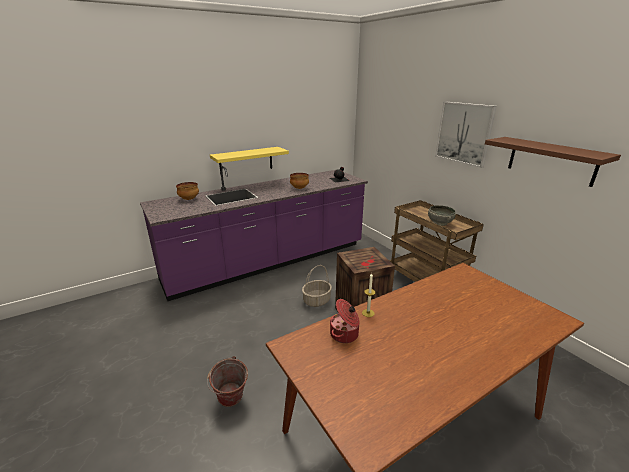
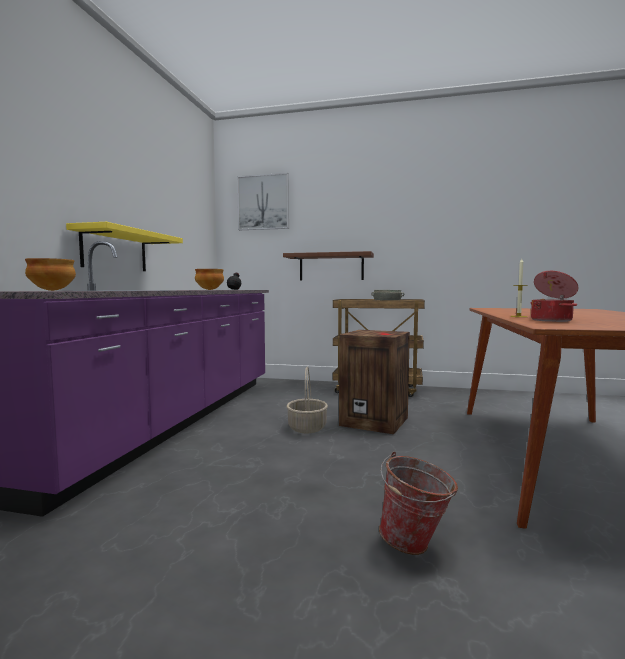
camera: 45 degrees left, 20 degrees down
(464, 133) = (378, 217): picture -> picture (263, 202)
(551, 160) = (469, 225): brown shelf -> brown shelf (331, 267)

